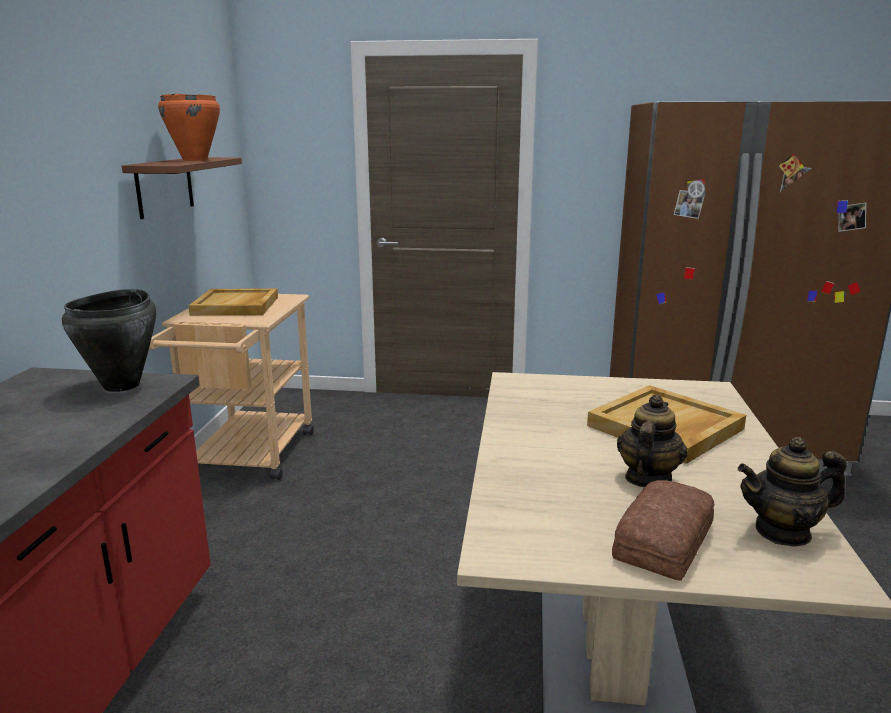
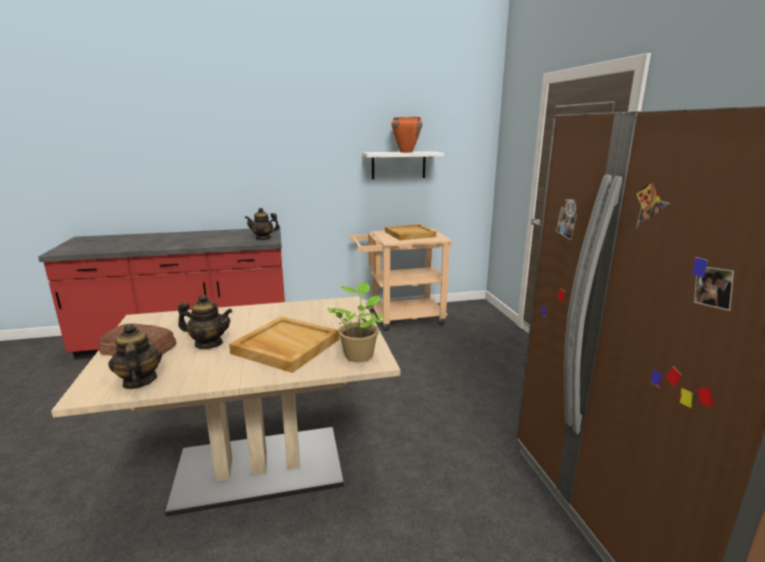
camera: 70 degrees right, 0 degrees up
(122, 385) = (263, 238): black cooking pot -> teapot
(164, 186) = (398, 165): brown shelf -> white shelf
(693, 393) = (359, 354): none -> potted plant

